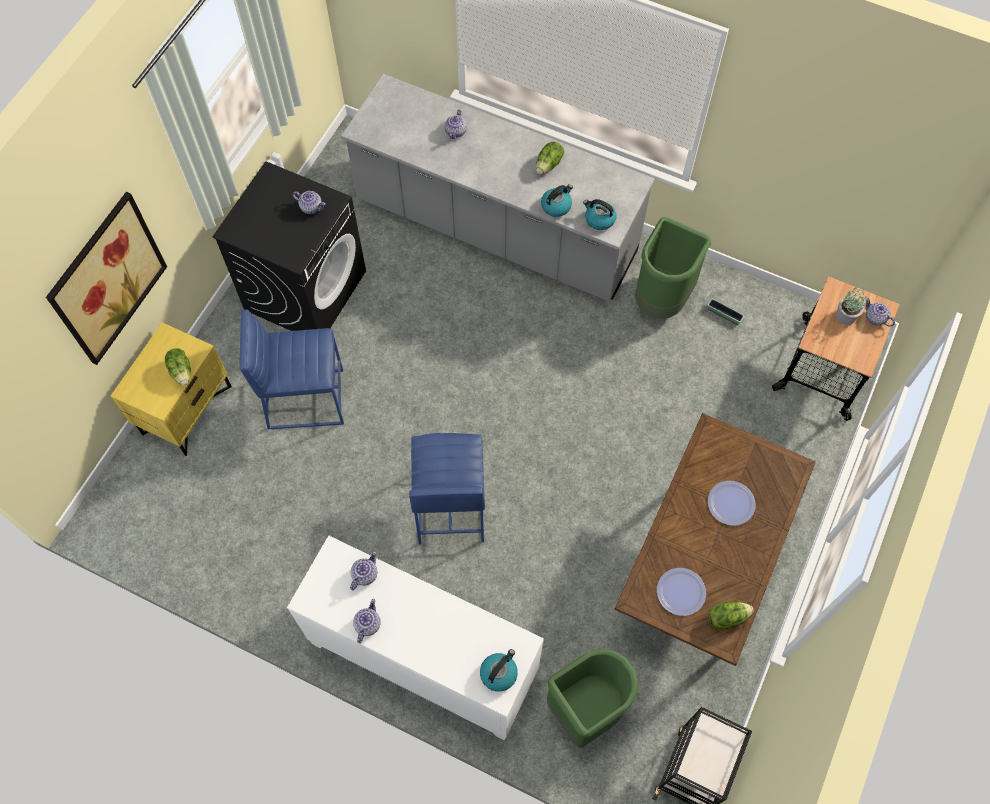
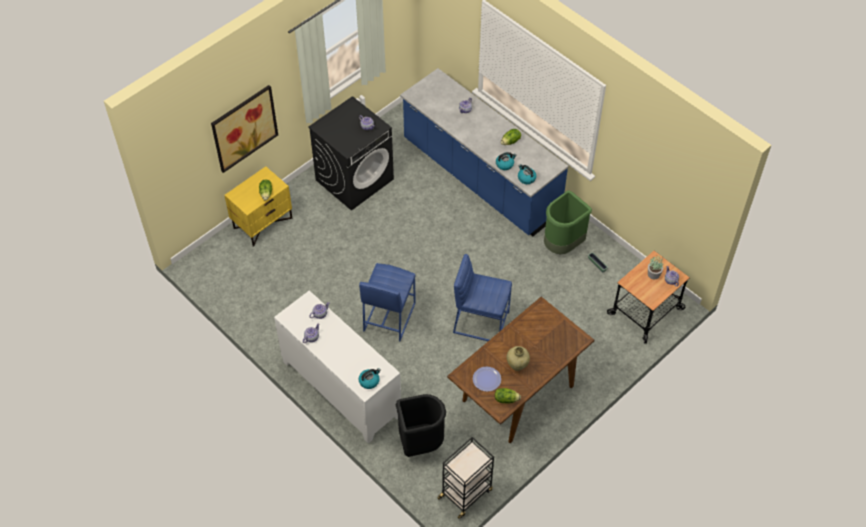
camera: 20 degrees right, 10 degrees down
(305, 398) = (331, 236): blue stool -> blue stool (480, 322)
(496, 229) = (480, 178): grey counter -> blue counter
(585, 709) = (420, 443): green trash can -> black trash can
(717, 549) = (517, 365): none -> beige vase
(730, 503) = (535, 345): plate -> none

